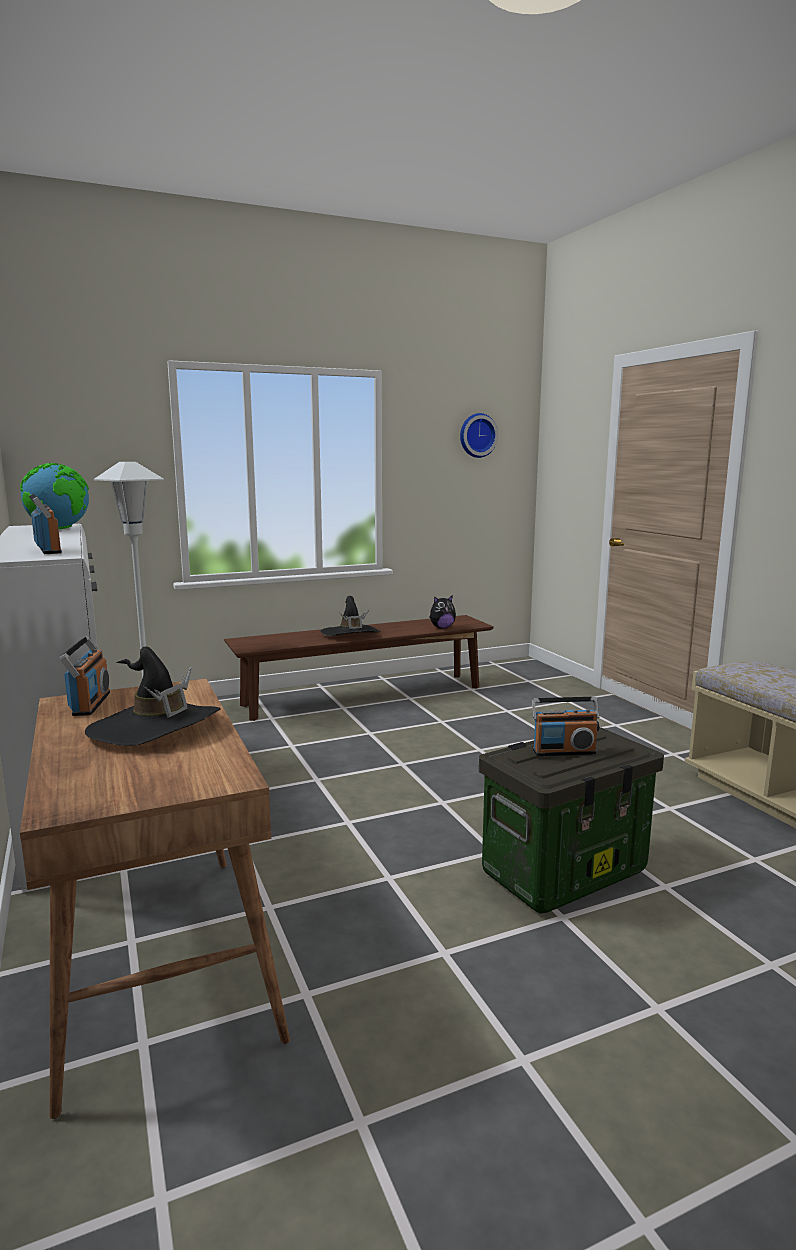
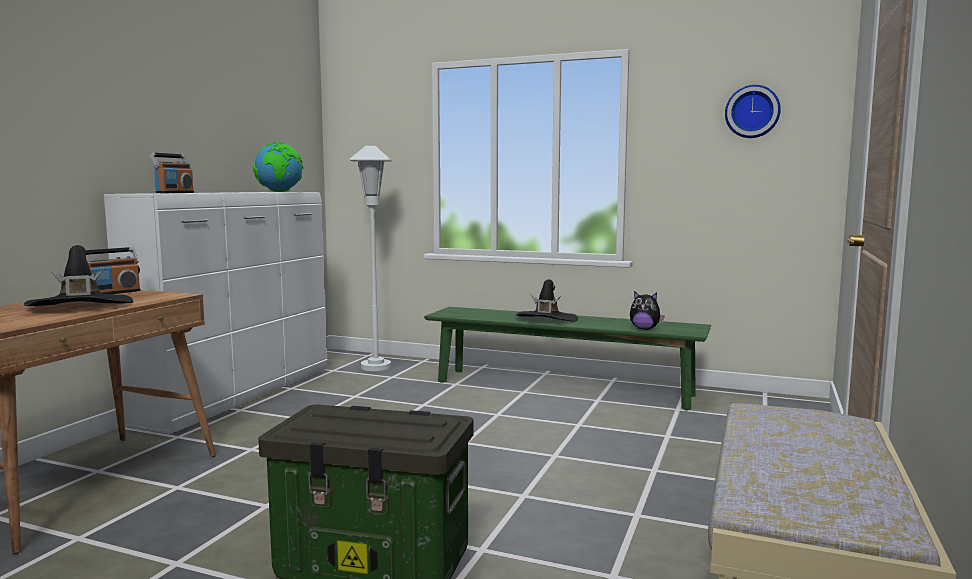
camera: 45 degrees right, 5 degrees down
(364, 696) = (562, 388): brown bench -> green bench
(563, 751) = (364, 421): radio -> none

